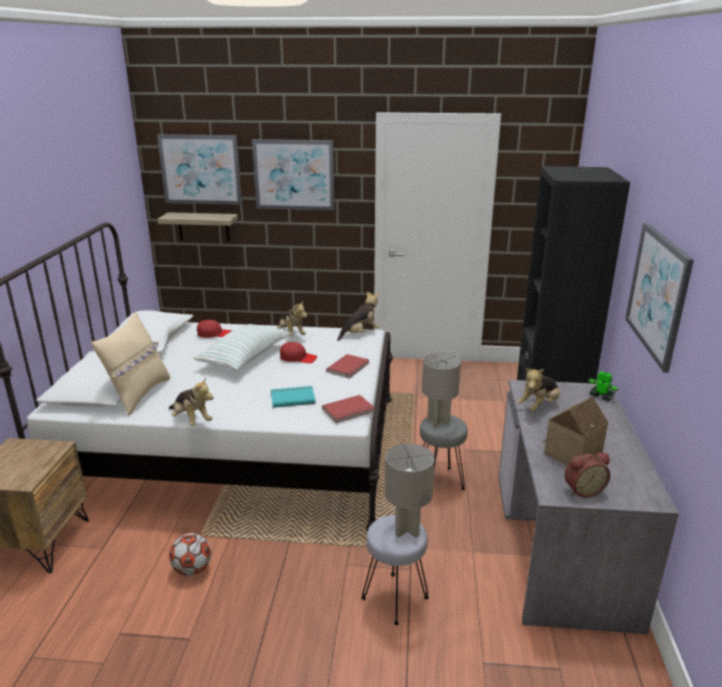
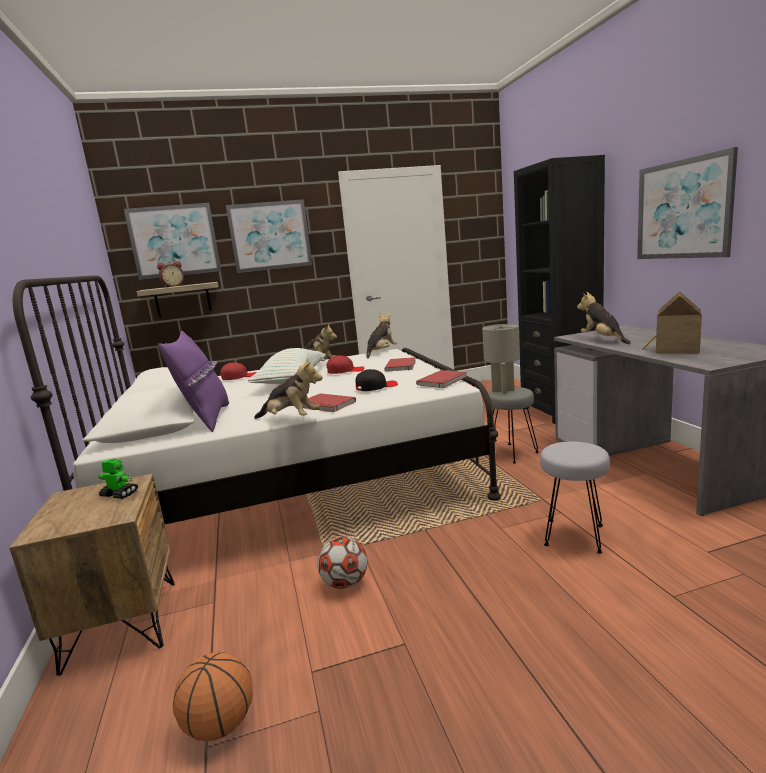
camera: 20 degrees left, 10 degrees down
(47, 646) = (220, 725): none -> basketball
(139, 394) = (206, 419): beige pillow -> purple pillow
(231, 410) = (326, 405): none -> red book
(292, 397) = (376, 387): turquoise book -> black cap
(407, 529) = (581, 447): grey table lamp -> none
(539, 406) = (602, 340): plush toy -> plush toy turned 135 degrees clockwise
(582, 490) = (722, 358): alarm clock -> alarm clock (173, 286)
(601, 396) = (635, 329): toy robot -> toy robot (119, 494)

